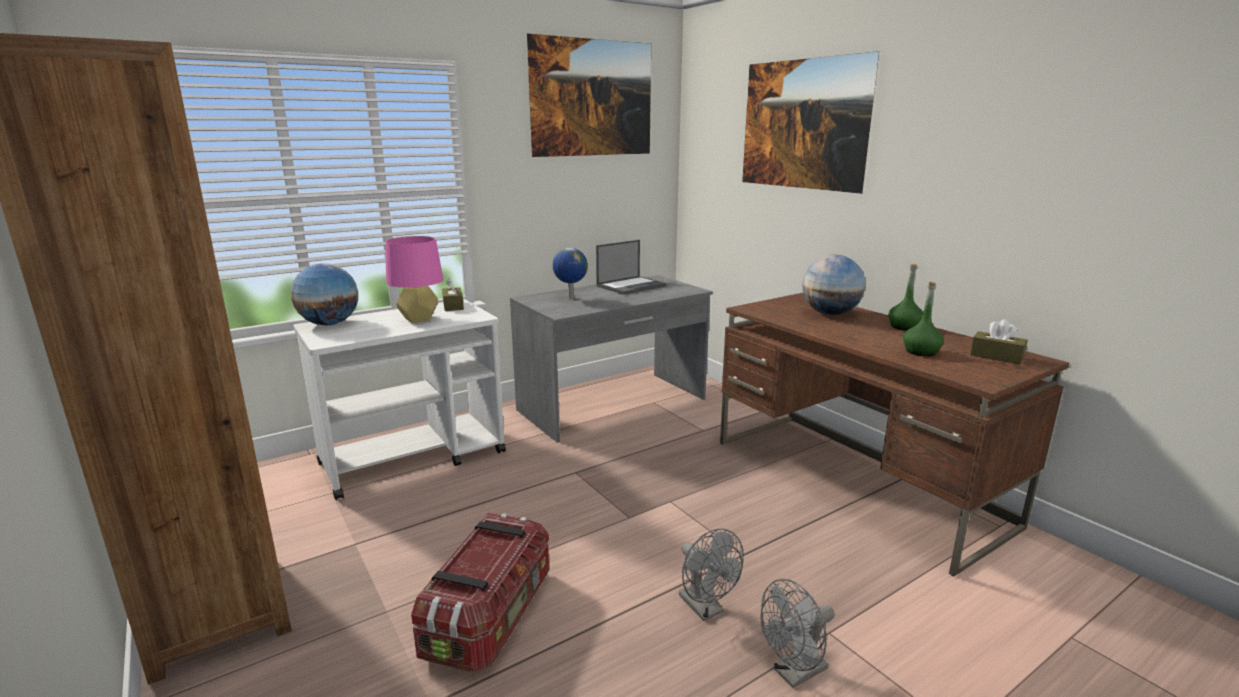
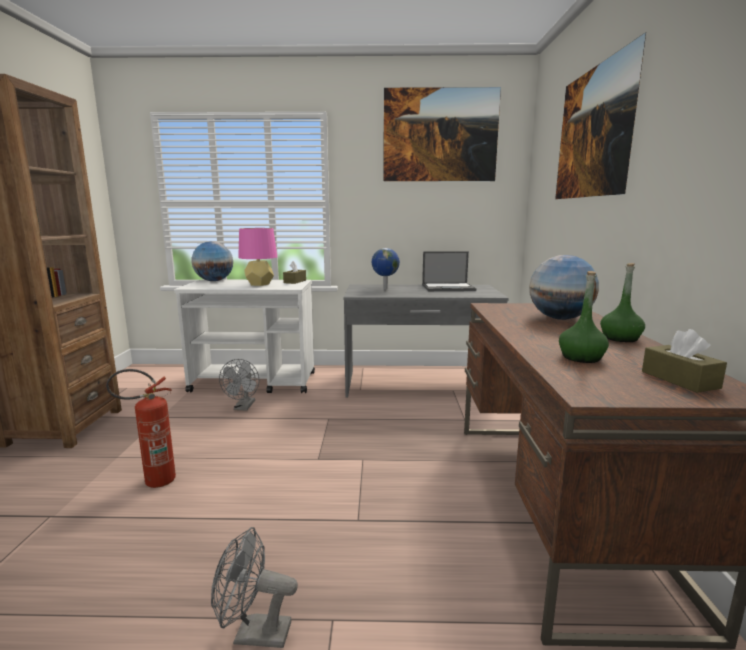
camera: 35 degrees right, 5 degrees down
(491, 616) = (152, 483): storage box -> fire extinguisher
(706, 609) = (270, 545): grey fan -> grey fan (243, 407)

